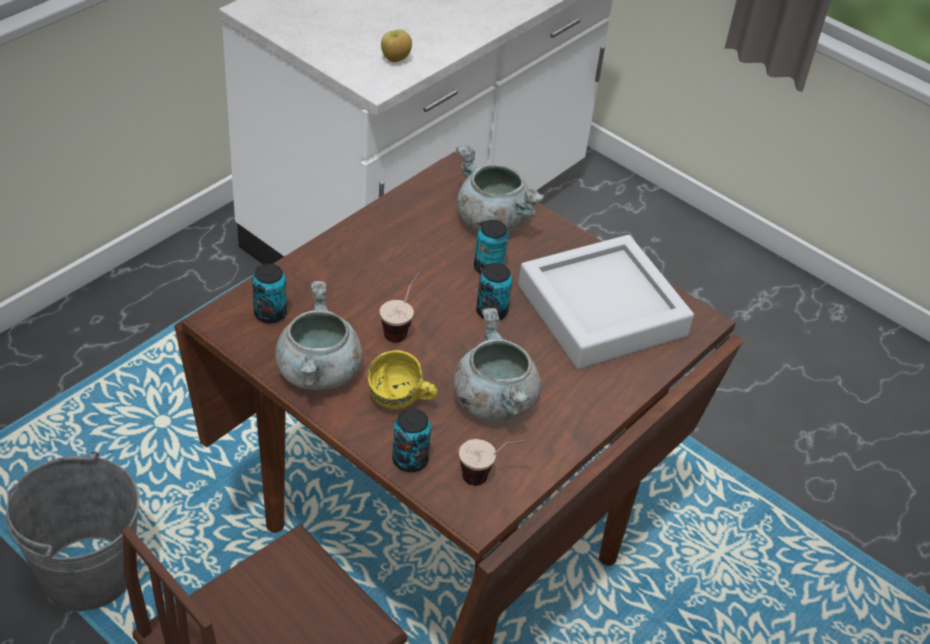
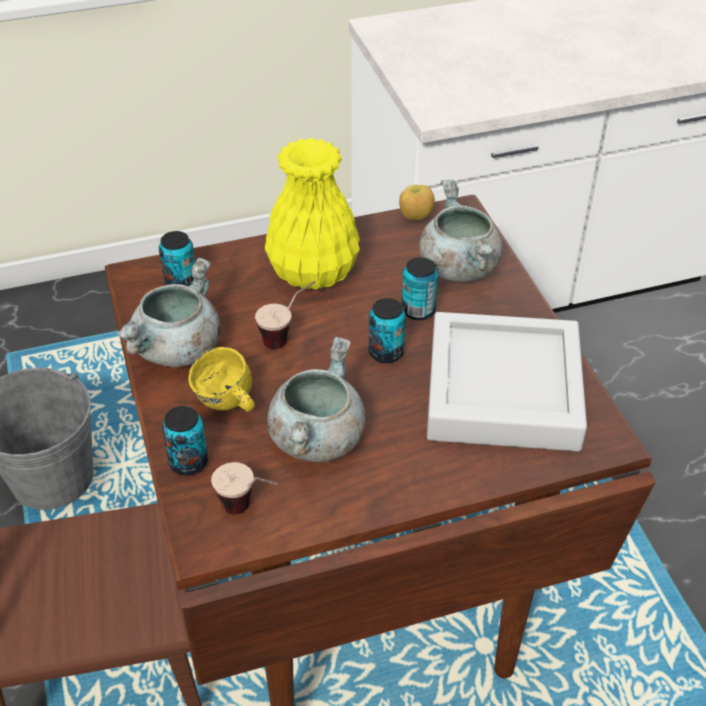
camera: 35 degrees right, 0 degrees up
(378, 264) = (314, 273): none -> yellow vase
(395, 59) = (472, 96): apple -> apple (415, 217)

